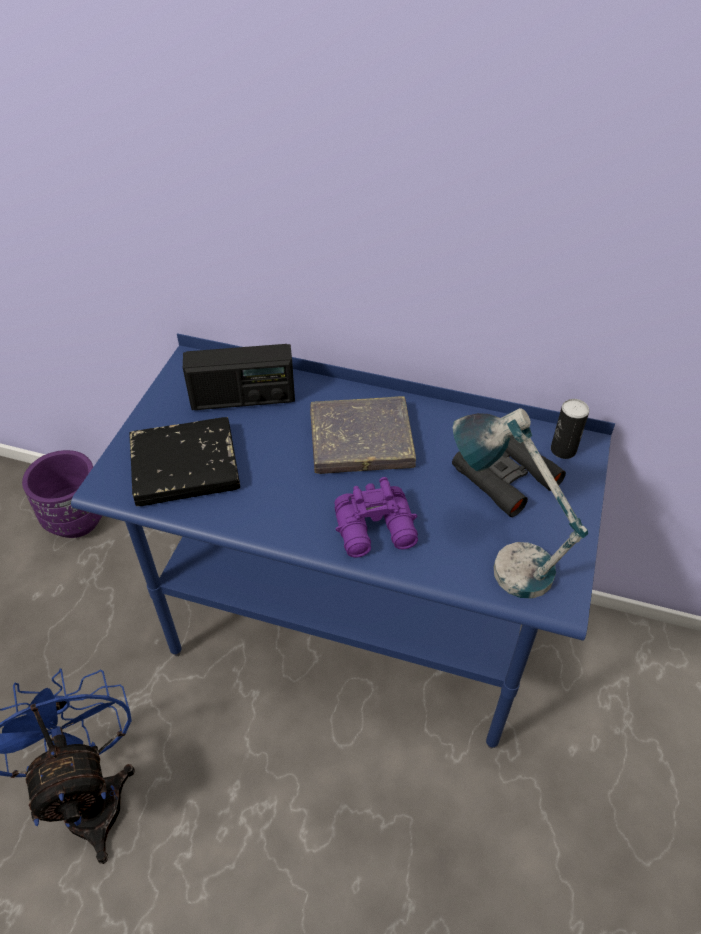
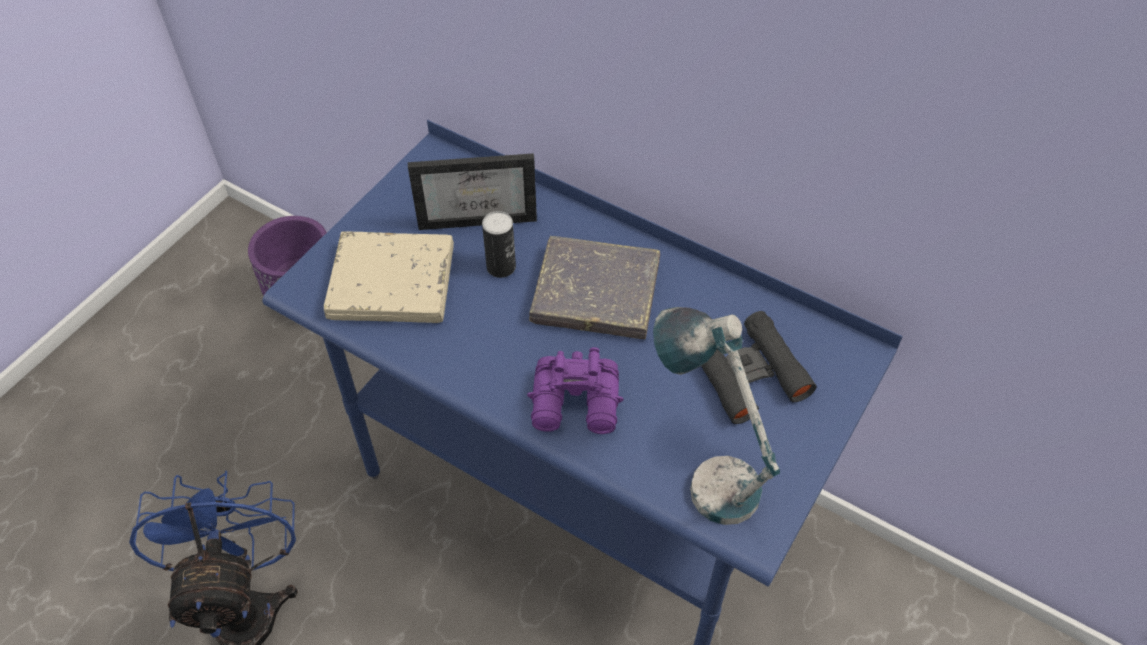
camera: 15 degrees right, 5 degrees up
(185, 467) = (392, 283): black book -> beige book
(243, 399) = (479, 214): radio -> picture frame
(563, 450) = (830, 355): can -> can (501, 267)

